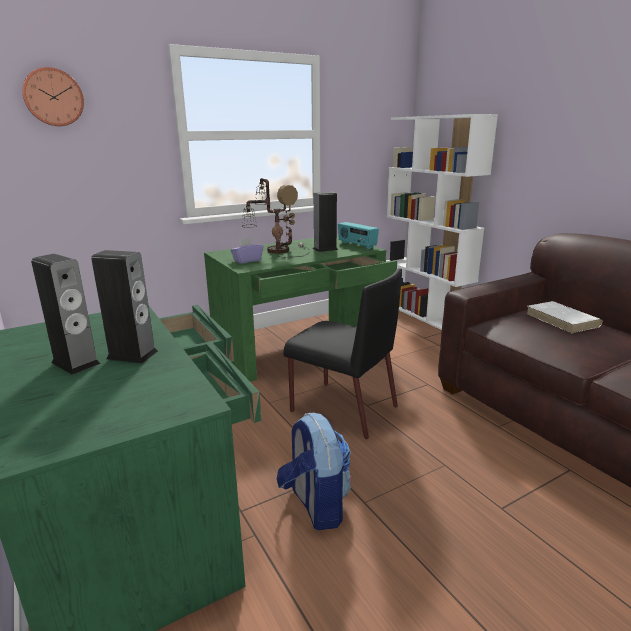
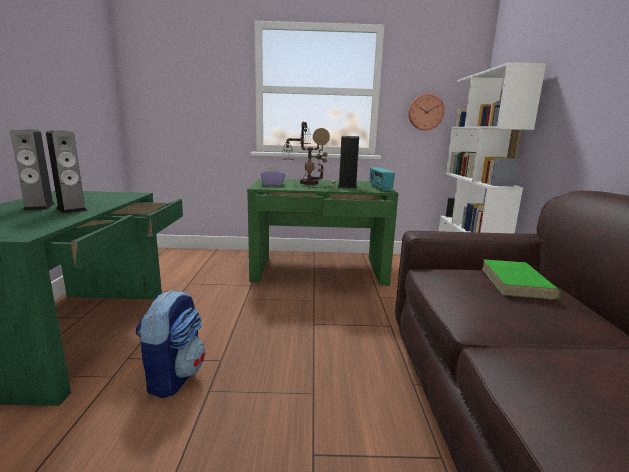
camera: 30 degrees right, 5 degrees down
(53, 97) = (174, 59): wall clock -> wall clock (425, 112)
(342, 408) = (291, 319): black chair -> none
(562, 320) = (516, 283): white book -> green book

